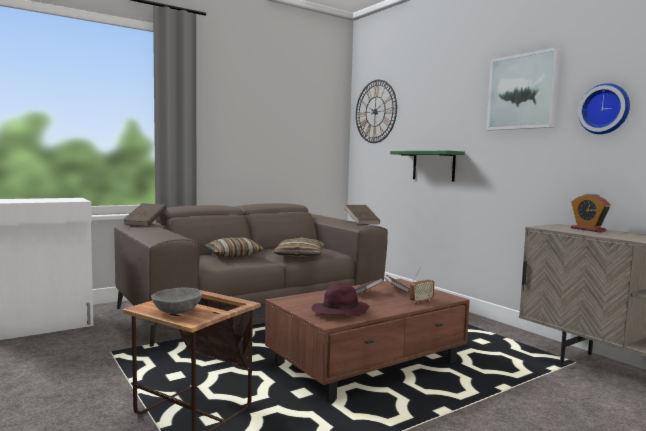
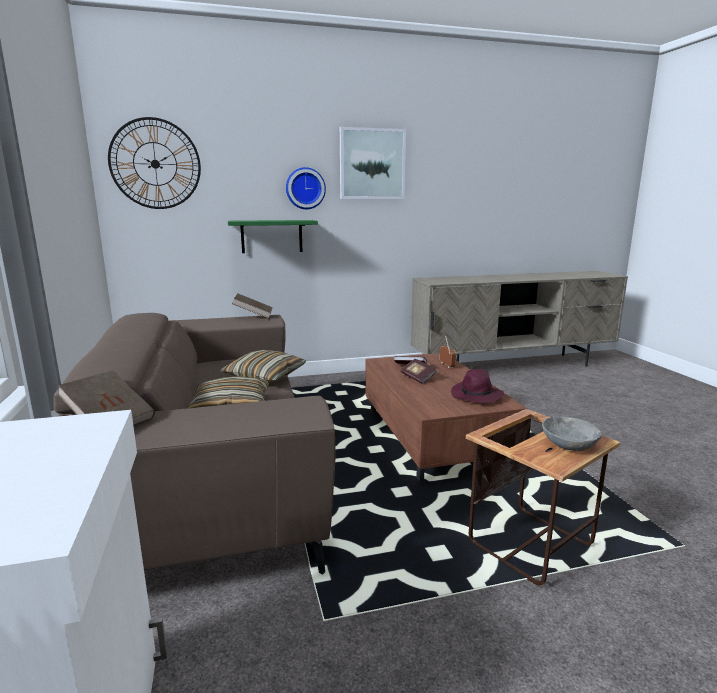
camera: 70 degrees left, 10 degrees up
(588, 229) = (448, 279): alarm clock -> none
(605, 109) = (439, 186): wall clock -> wall clock (305, 188)

